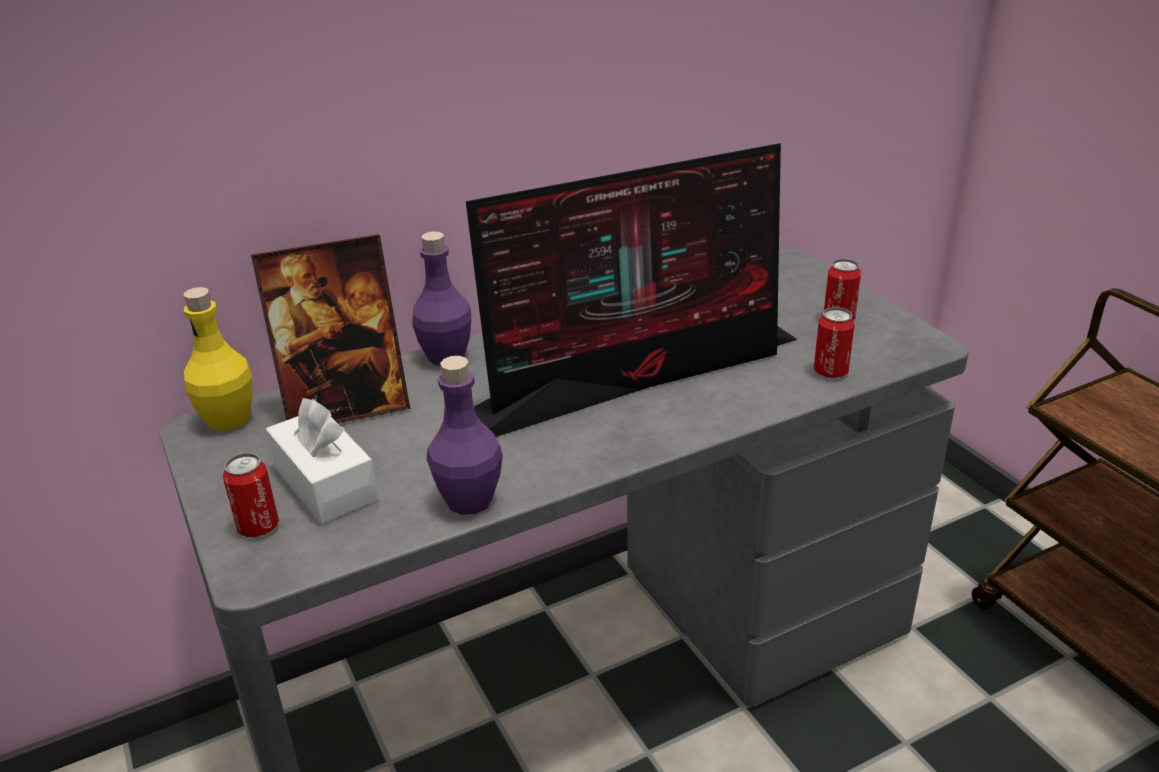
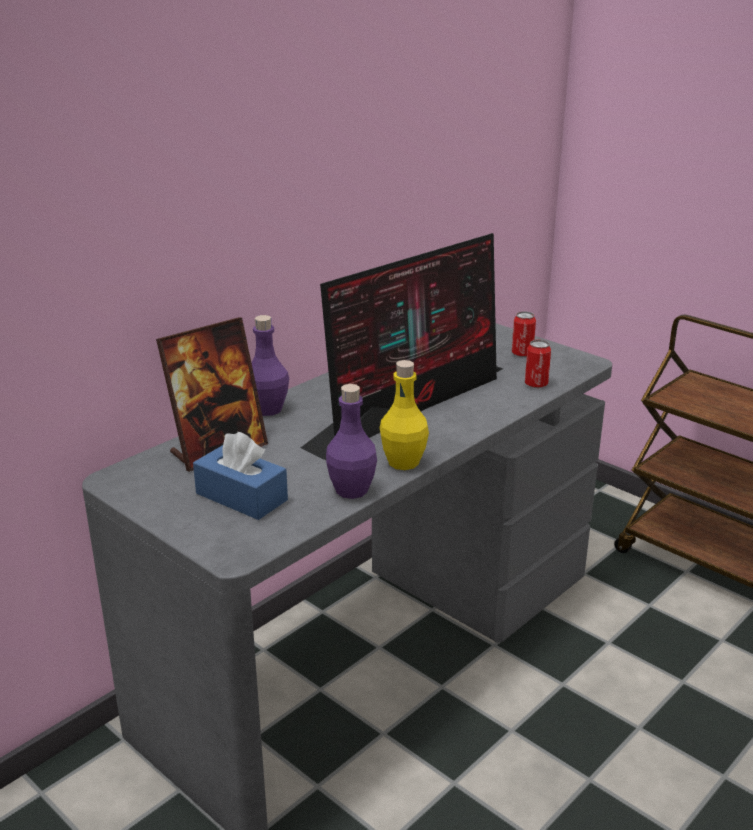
camera: 20 degrees left, 5 degrees down
(228, 420) = (133, 470): yellow bottle -> yellow bottle (403, 462)
(258, 527) = (213, 529): can -> none
(325, 483) = (241, 497): white tissue box -> blue tissue box

